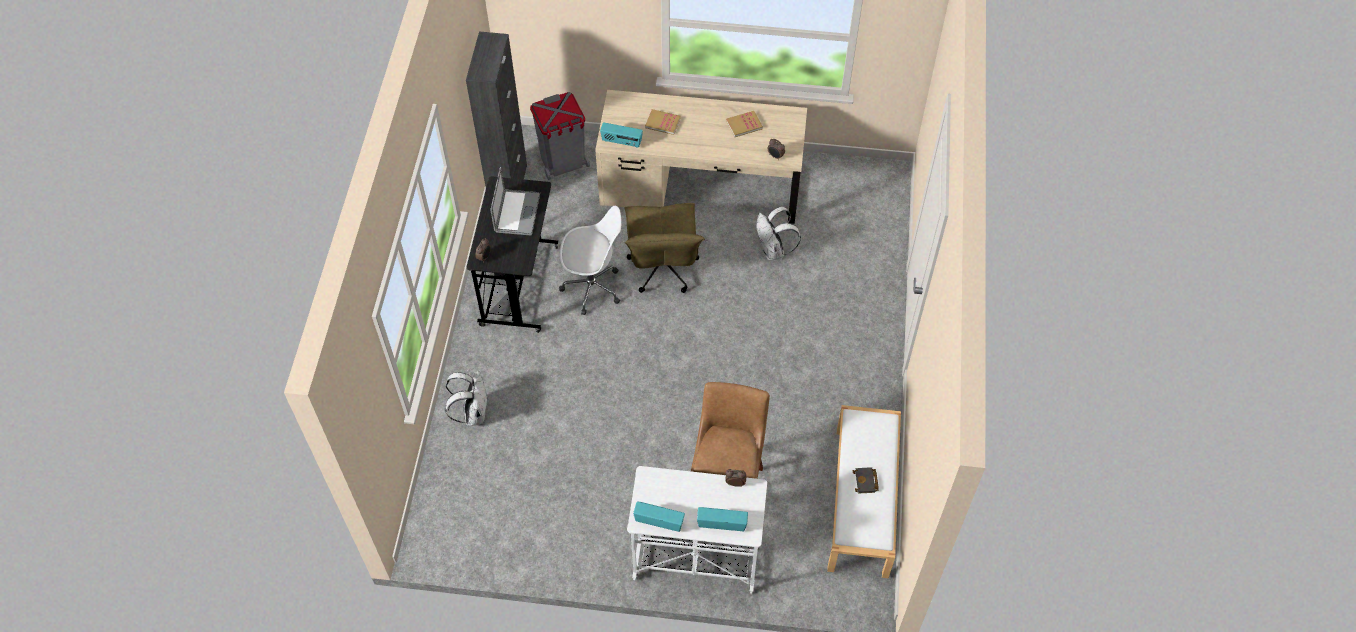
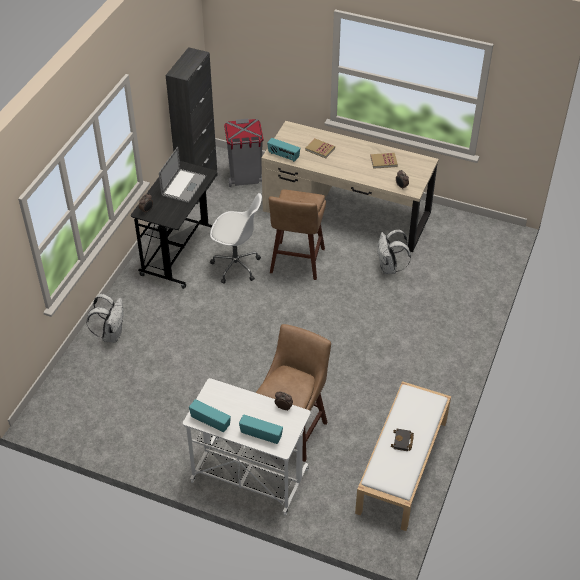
camera: 15 degrees right, 10 degrees down
(662, 266) = (296, 262): beige office chair -> brown stool

